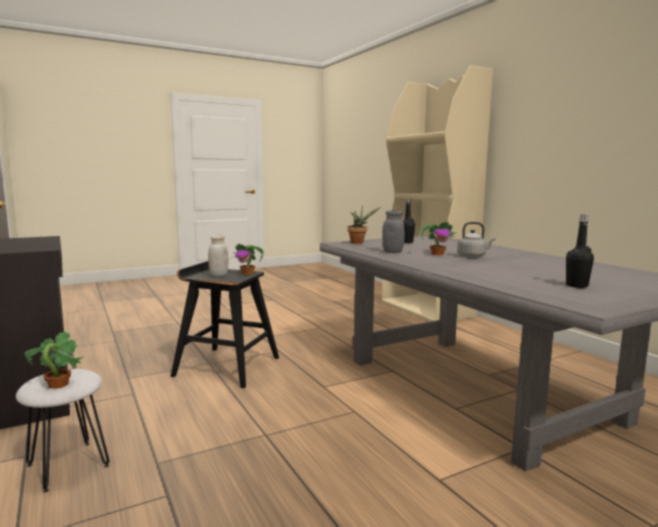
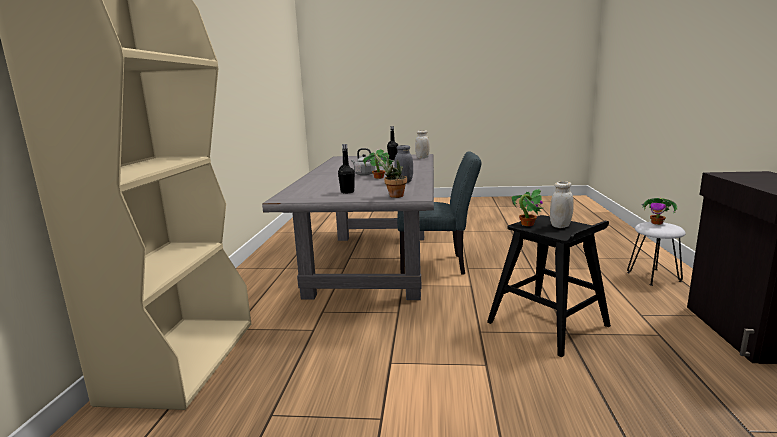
camera: 145 degrees left, 5 degrees up
(397, 406) = (438, 265): none -> grey chair
(549, 296) = (422, 157): none -> white jar

